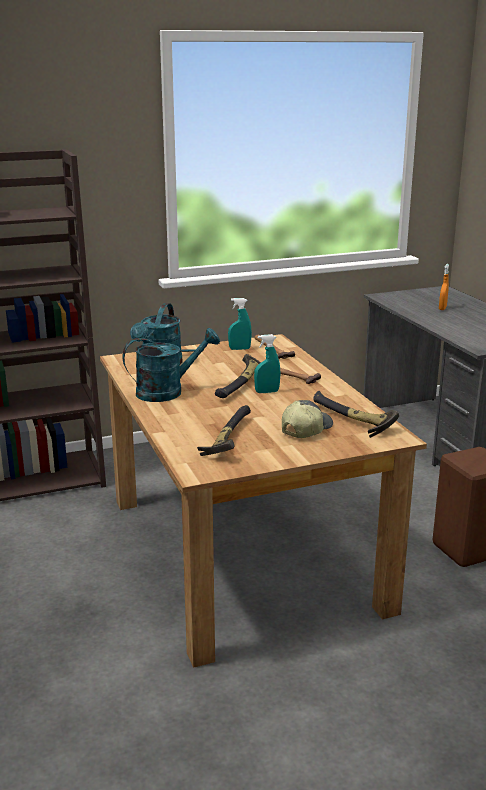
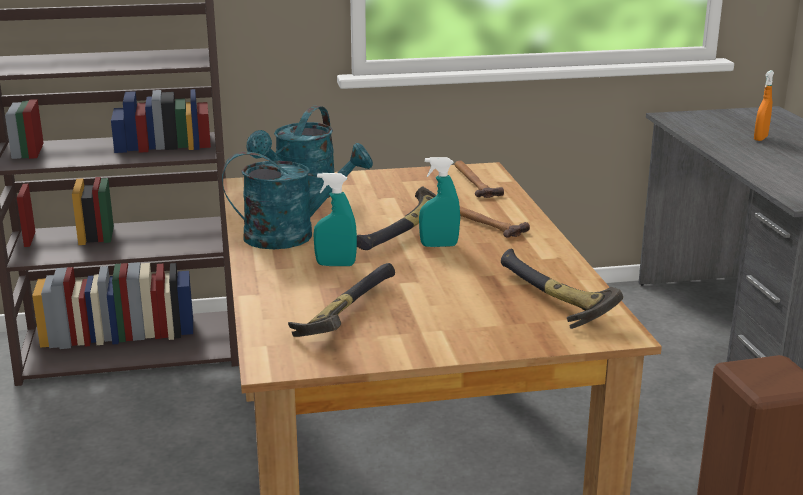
camera: 10 degrees right, 0 degrees up
(239, 349) = (426, 180): turquoise spray bottle -> turquoise spray bottle (335, 265)
(305, 429) = (474, 306): cap -> none

